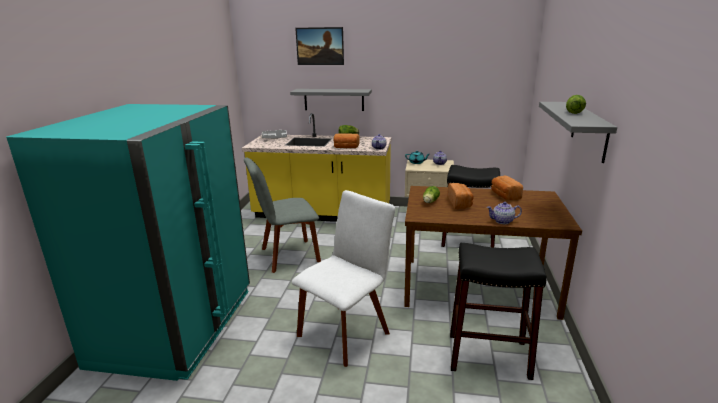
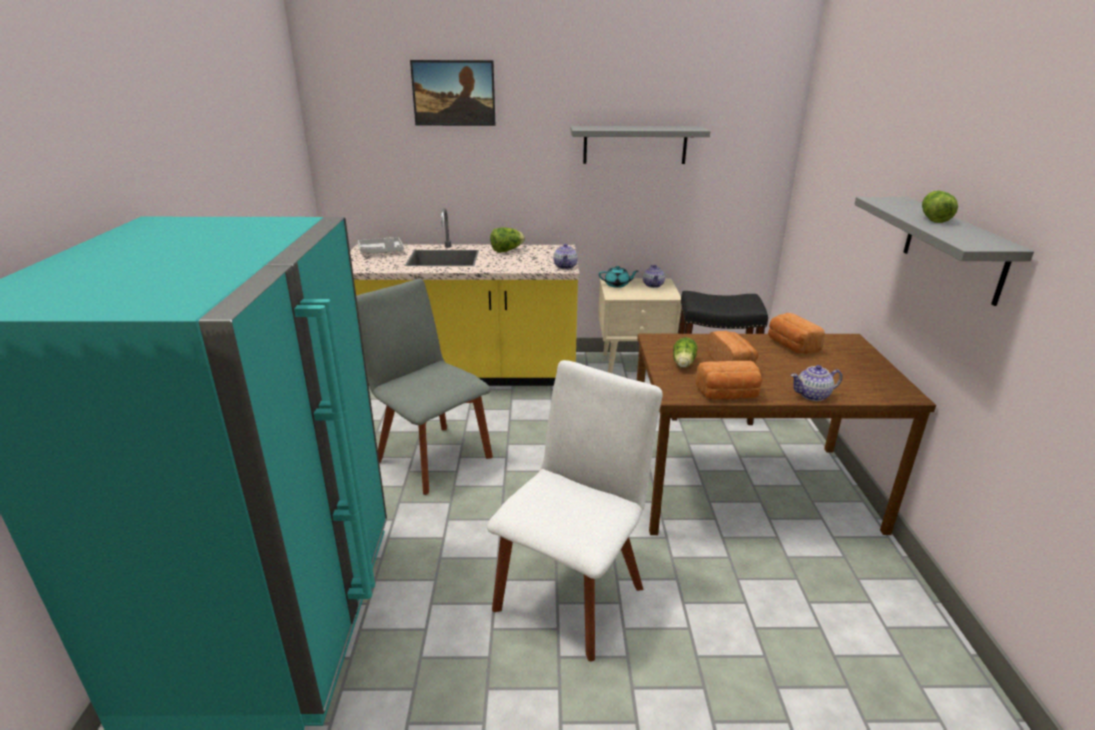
camera: 10 degrees left, 5 degrees up
(287, 256) = (431, 456): grey chair -> grey chair turned 75 degrees clockwise
(334, 99) = (478, 184): grey shelf -> grey shelf (635, 145)
(346, 147) = (511, 267): bread -> bread (728, 395)
(488, 355) = (806, 612): black stool -> none

